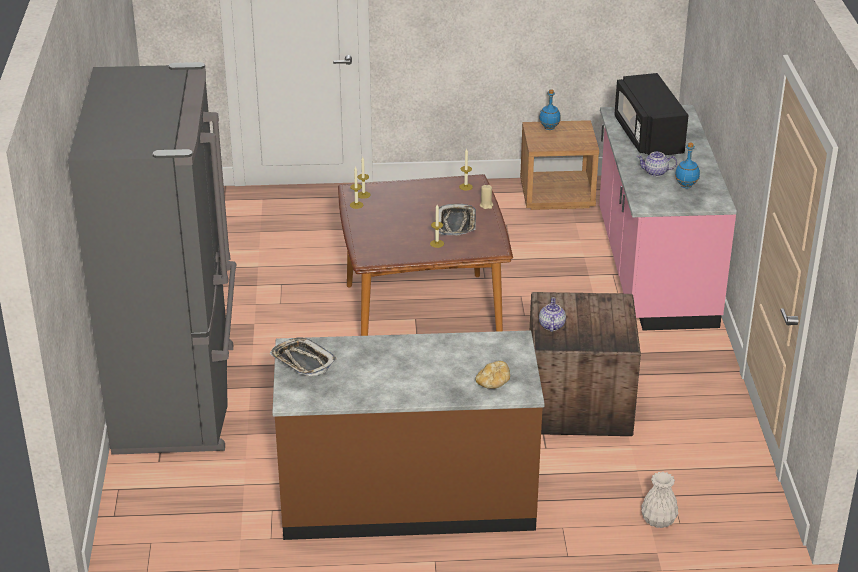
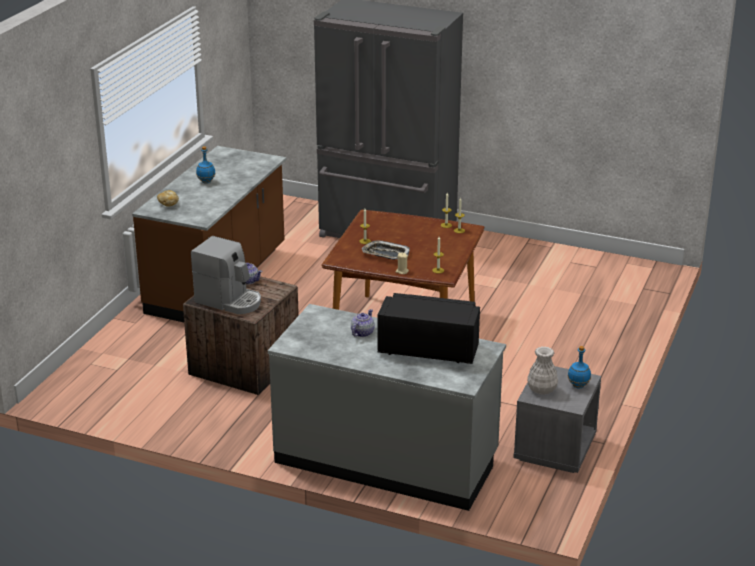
camera: 115 degrees right, 5 degrees down
(302, 361) = (254, 159): tray -> none
(557, 195) = (555, 449): brown nightstand -> grey nightstand
(606, 323) = (229, 301): none -> coffee machine
(653, 270) = (386, 459): pink counter -> grey counter
(658, 521) = (101, 357): white vase -> white vase (541, 390)
(686, 186) = (326, 339): blue bottle -> blue bottle (206, 182)

